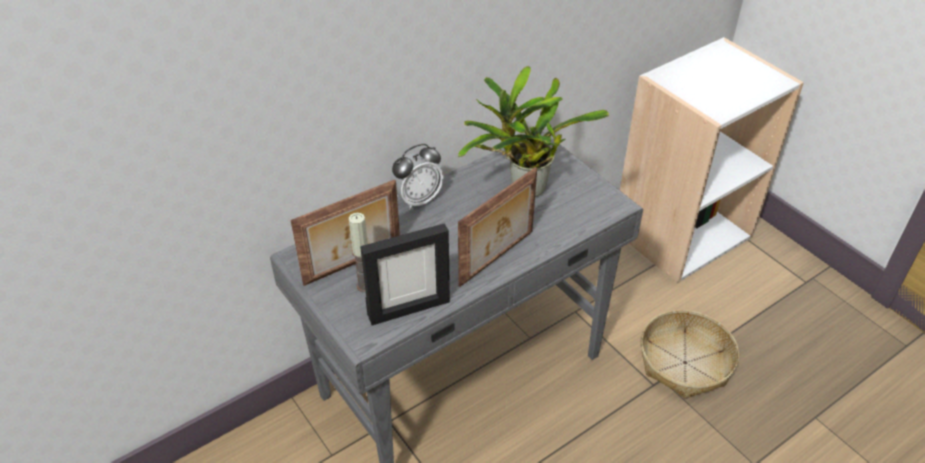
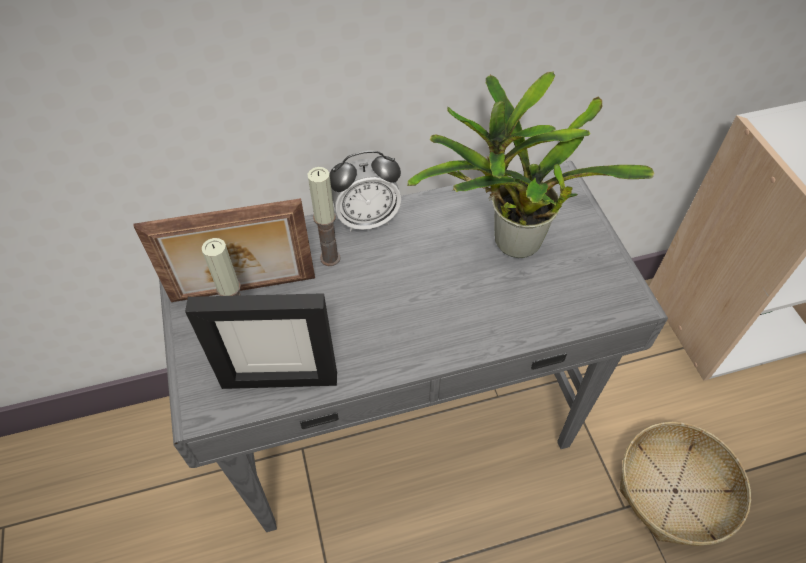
camera: 20 degrees right, 10 degrees up
(404, 230) = (330, 258): none -> candle
(498, 259) = (430, 338): picture frame -> none

